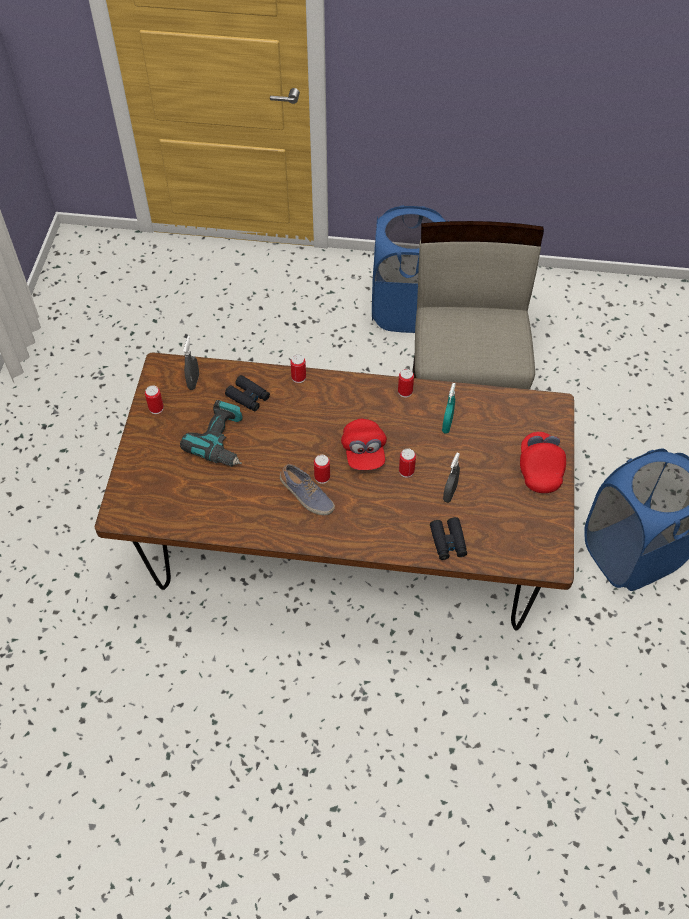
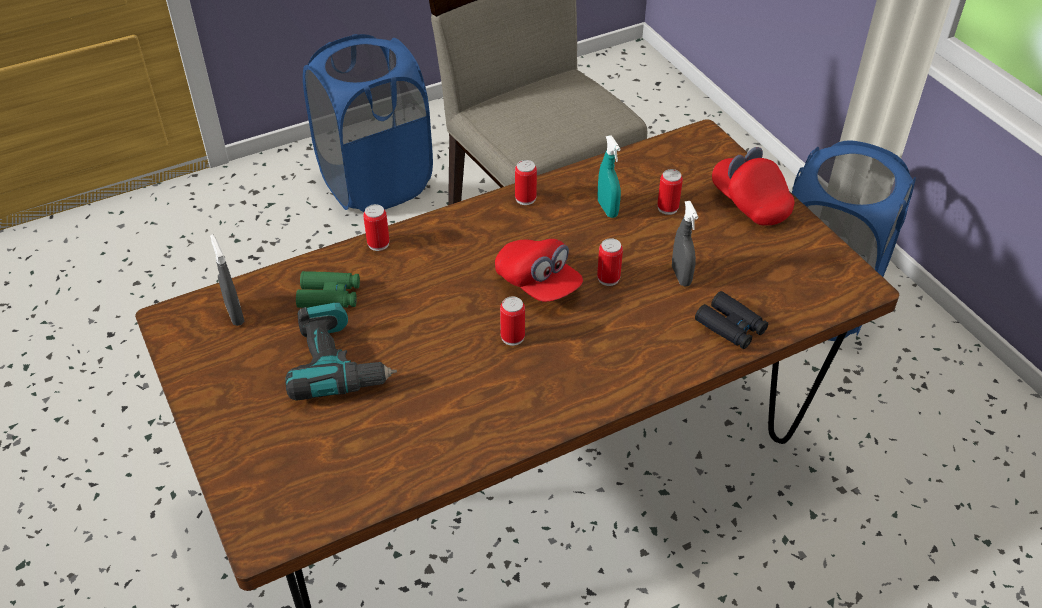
camera: 35 degrees left, 10 degrees down
(156, 408) = (205, 372): can -> can (667, 208)
(248, 397) = (329, 296): black binoculars -> green binoculars
(306, 496) = (513, 369): shoe -> none

